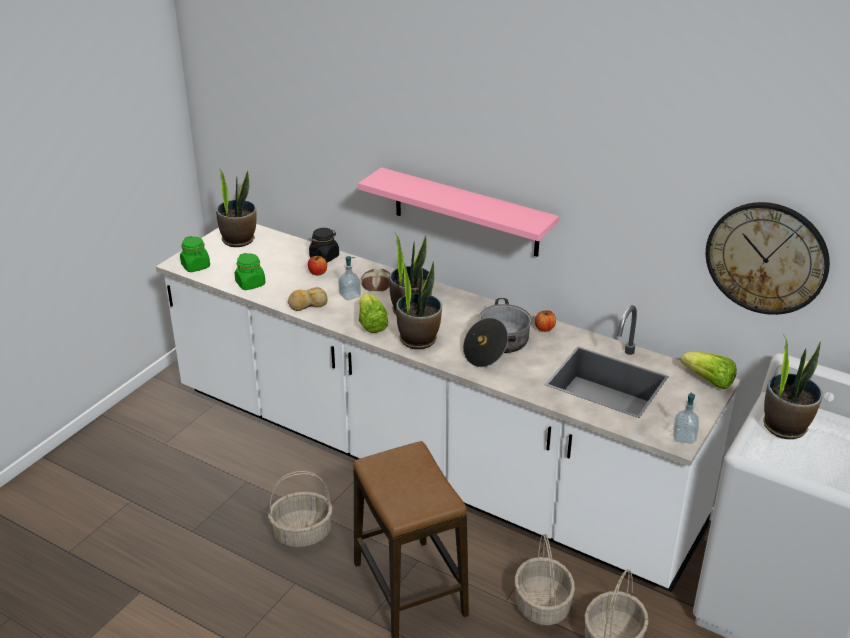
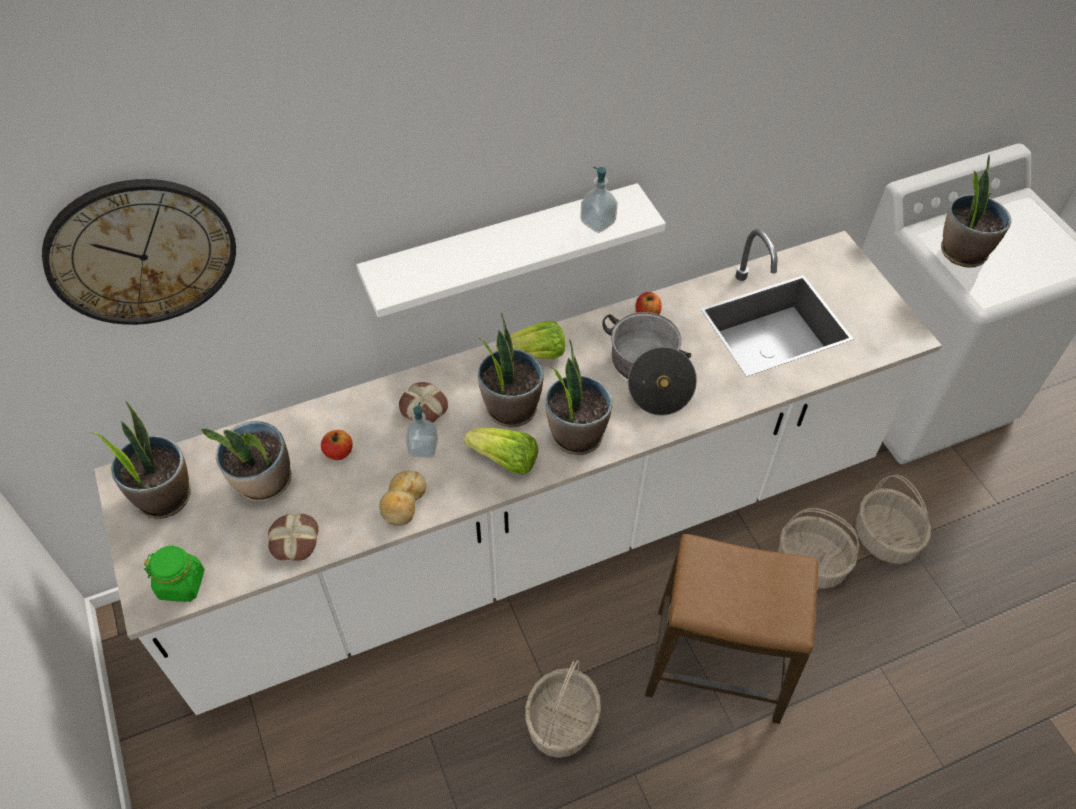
camera: 55 degrees left, 20 degrees up
(250, 284) = (293, 540): green jar -> bread
(275, 261) = (263, 482): none -> potted plant
(324, 257) = (307, 424): black jar -> none
(466, 212) = (502, 248): pink shelf -> white shelf
(684, 437) = (905, 326): soap dispenser -> soap dispenser (598, 222)
(708, 381) = (832, 253): lettuce -> lettuce (535, 356)
(766, 258) = (882, 97): wall clock -> wall clock (141, 252)

